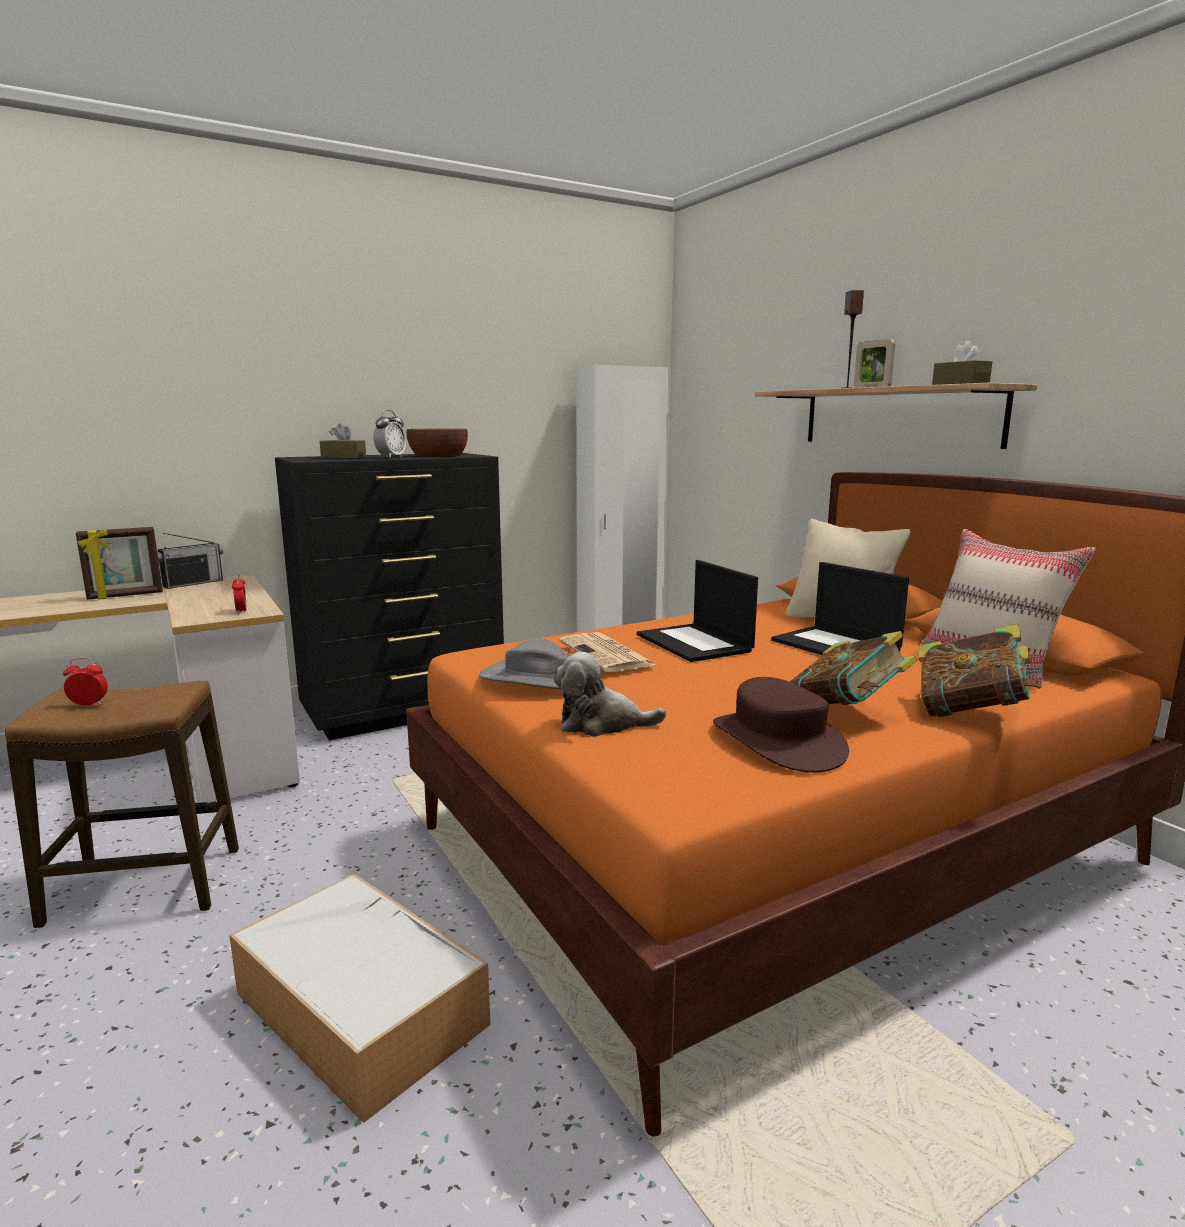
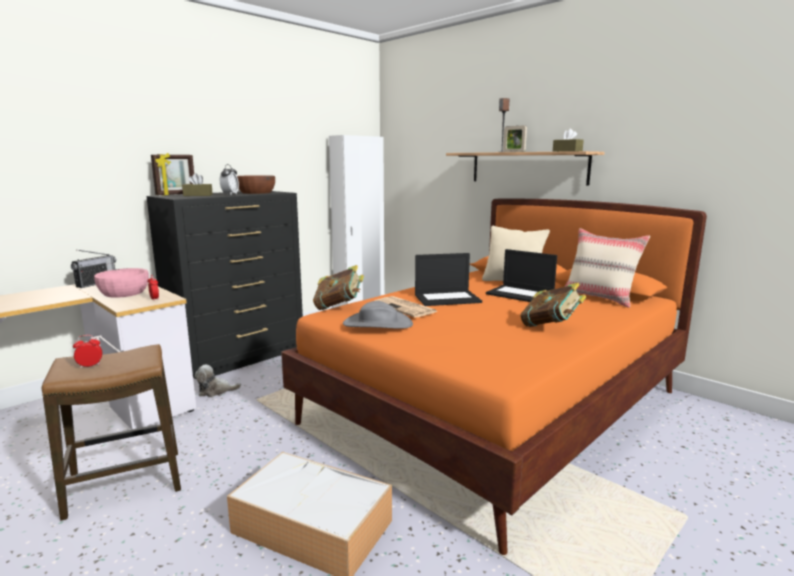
camera: 15 degrees left, 0 degrees up
(125, 596) = (54, 294): picture frame -> picture frame (176, 194)
(212, 599) = (124, 293): none -> pink bowl
(601, 724) = (433, 344): plush toy -> plush toy (215, 391)
(695, 643) = (447, 298): laptop -> laptop turned 60 degrees counterclockwise
(778, 741) = (529, 344): brown hat -> none
(969, 712) = (606, 322): book -> book (339, 307)

